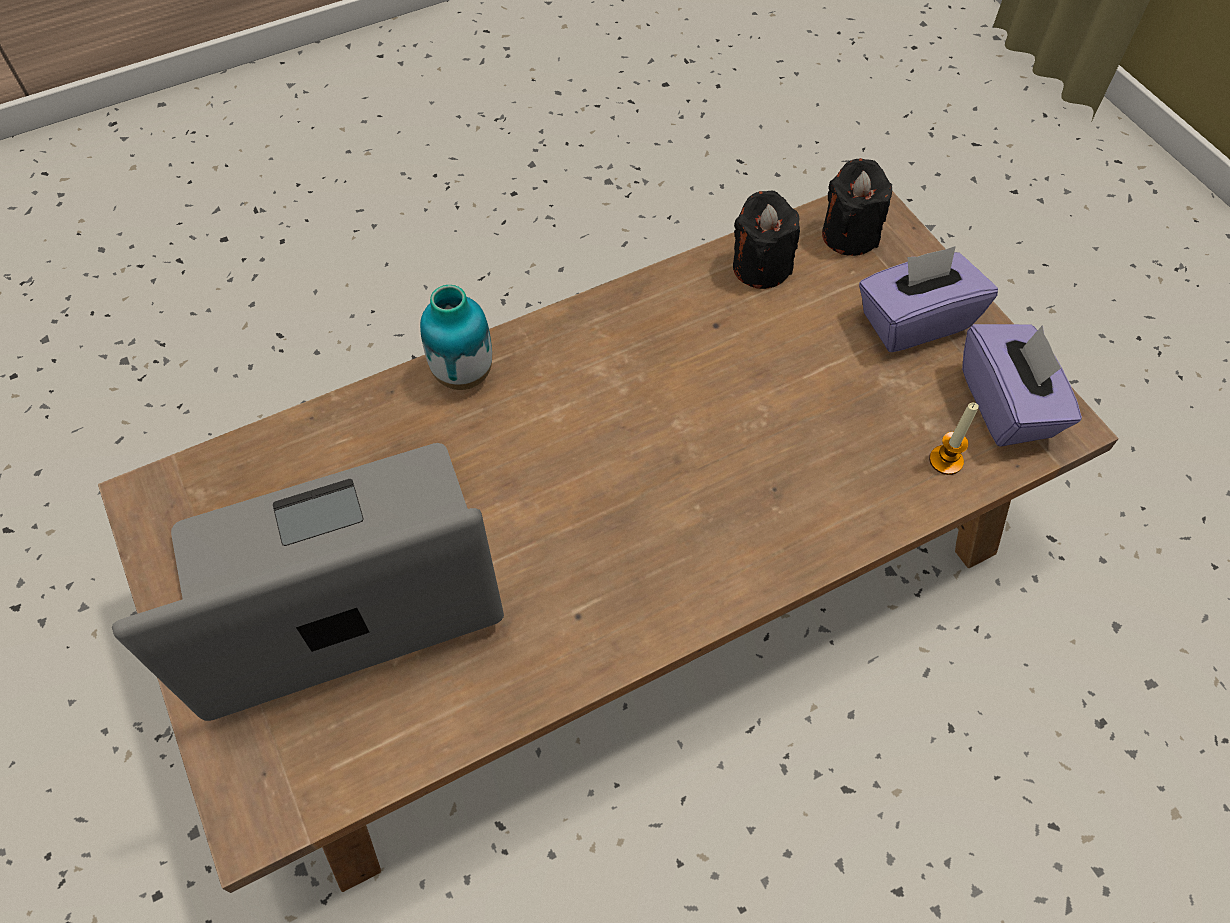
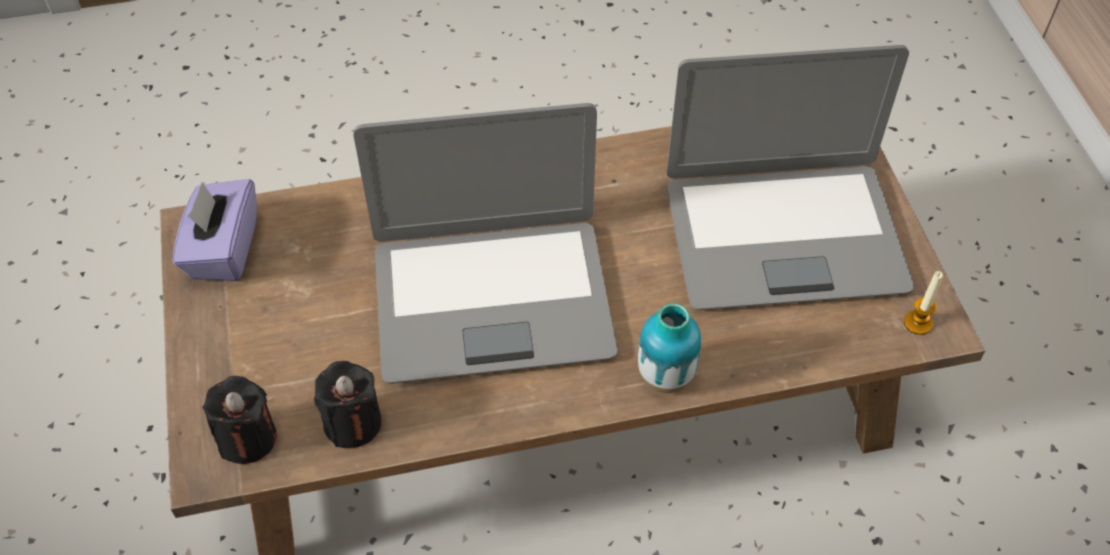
camera: 165 degrees left, 5 degrees down
(677, 416) = (492, 299): none -> laptop
(914, 320) = (246, 336): purple tissue box -> none
(946, 460) = (300, 221): candle -> candle (918, 323)

